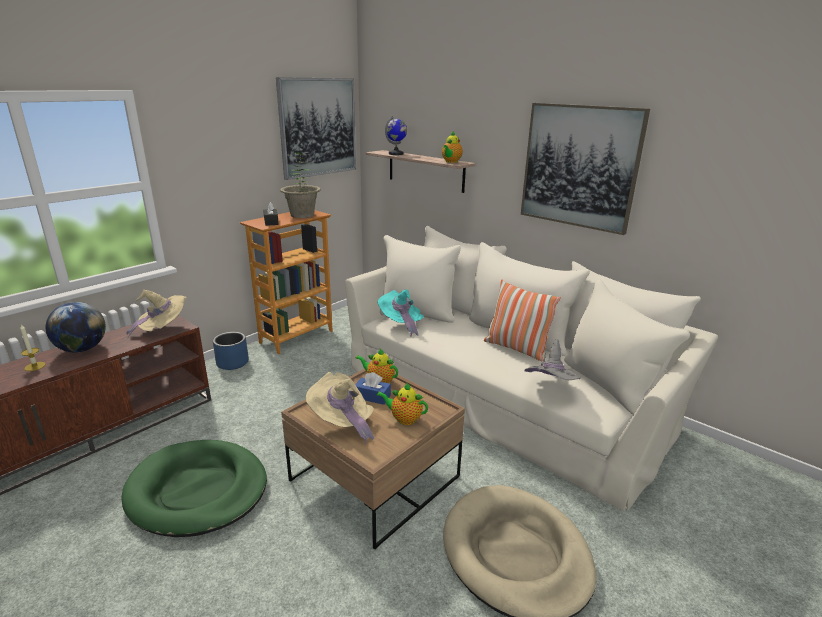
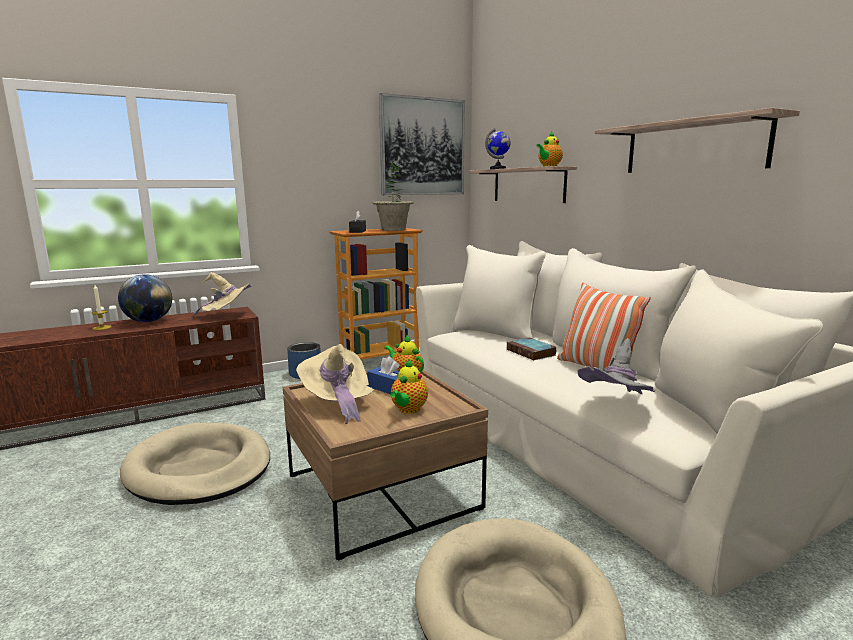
camera: 20 degrees right, 10 degrees down
(198, 491) = (199, 468): green dog bed -> beige dog bed
(401, 323) = (469, 337): turquoise hat -> none
(404, 419) = (408, 410): teapot -> teapot turned 105 degrees counterclockwise
(461, 336) = (532, 352): none -> book
(579, 167) = (693, 147): picture -> shelf

